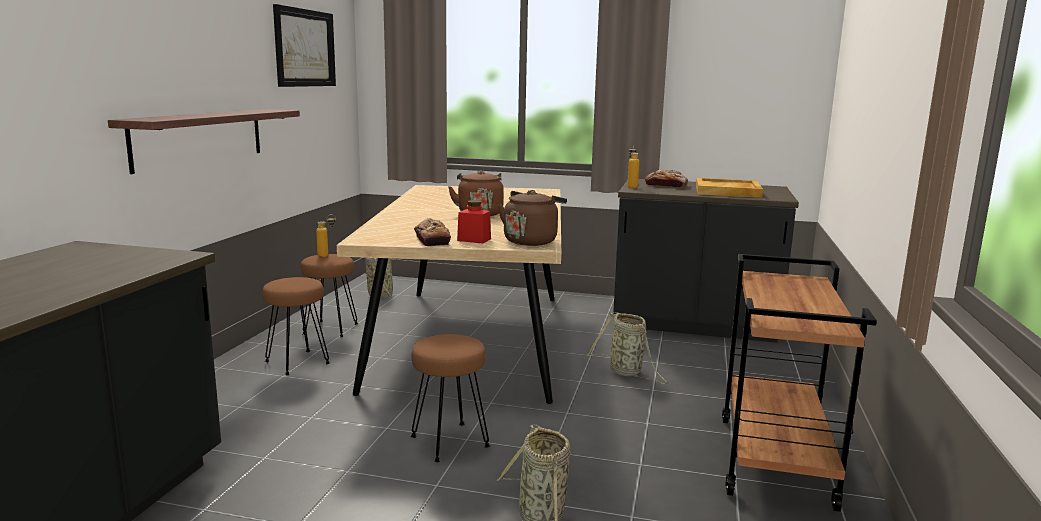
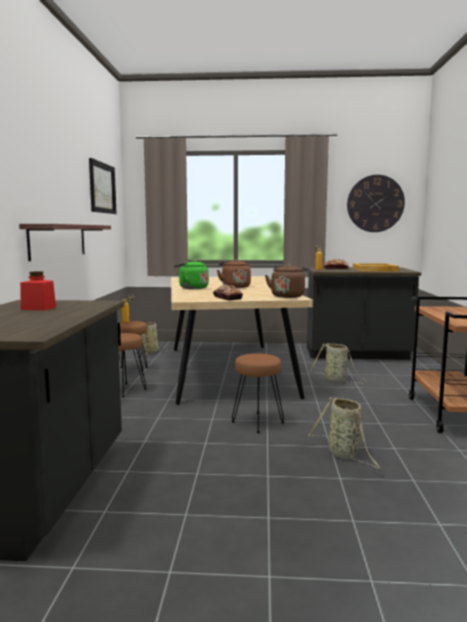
camera: 10 degrees left, 5 degrees down
(410, 213) = (191, 288): none -> green kettle
(474, 240) = (252, 297): red jar -> red jar (38, 308)
(750, 76) = (375, 203): none -> wall clock

